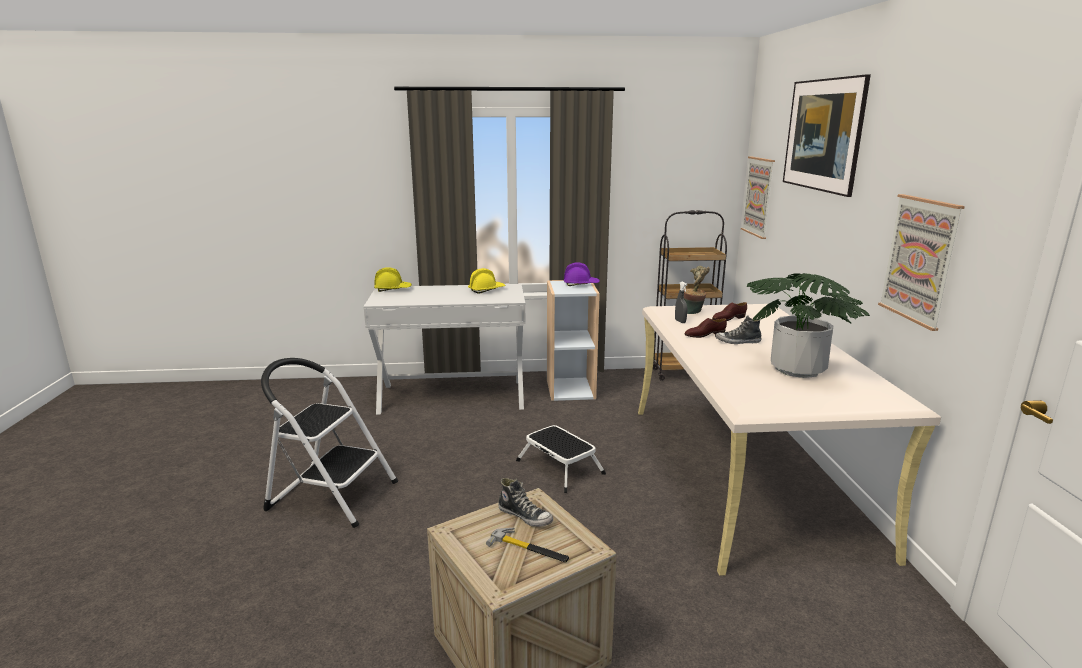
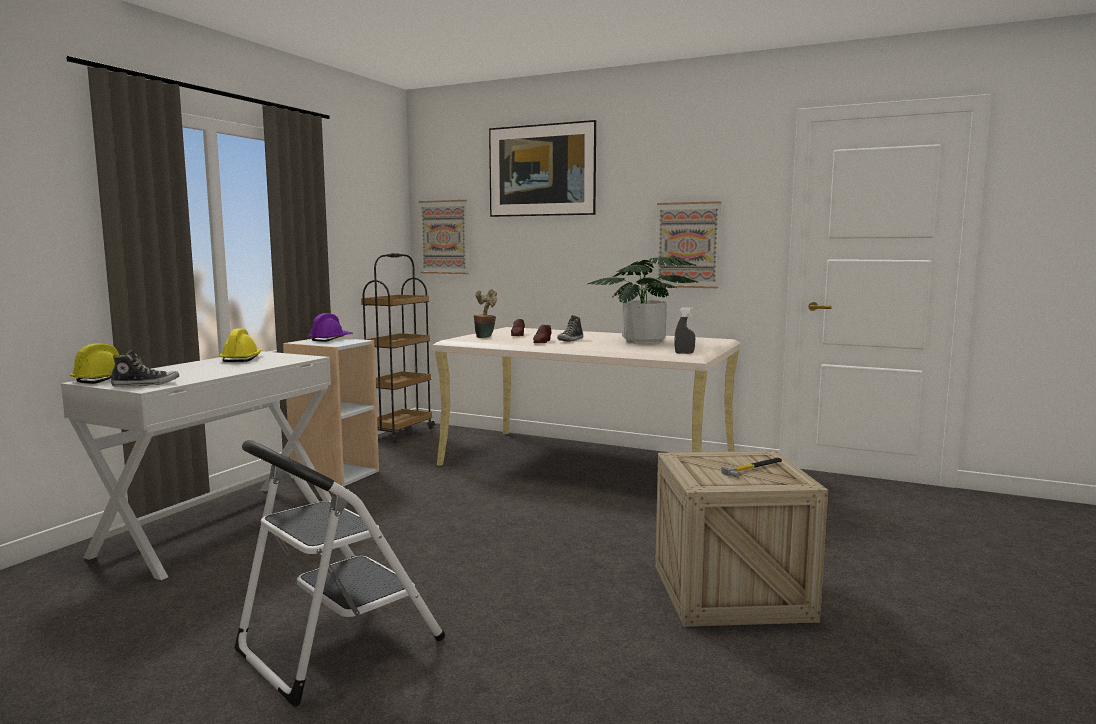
camera: 60 degrees left, 10 degrees down
(525, 516) = (701, 462): shoe -> shoe (146, 384)
(559, 467) = (479, 515): black step ladder -> none
(680, 321) = (498, 341): grey spray bottle -> grey spray bottle (684, 353)

